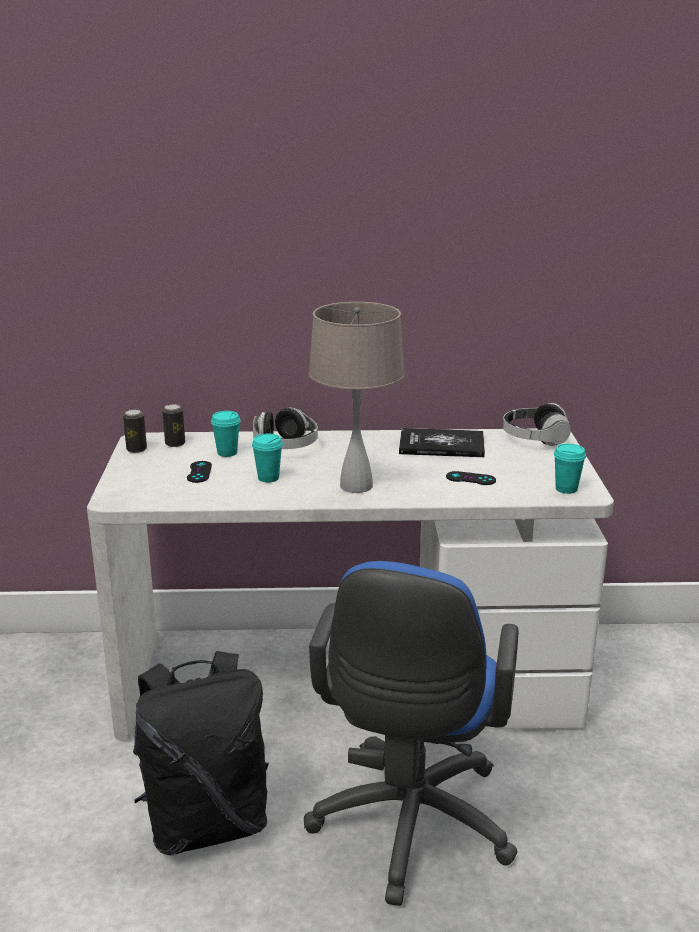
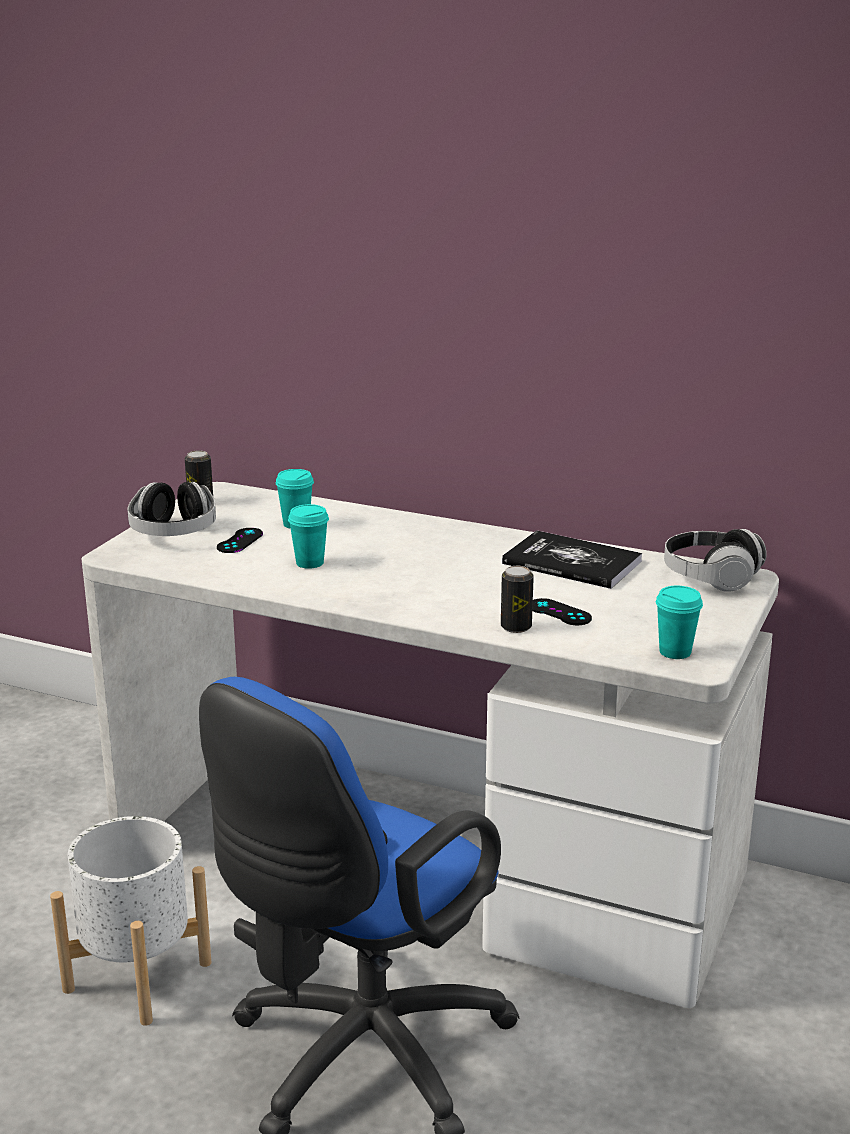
camera: 25 degrees right, 0 degrees up
(175, 443) = (249, 502): can -> can (516, 627)
(206, 823) = (137, 976): black backpack -> white planter
(285, 447) = (371, 529): headphones -> headphones (173, 533)
(355, 486) = (402, 593): beige table lamp -> none

